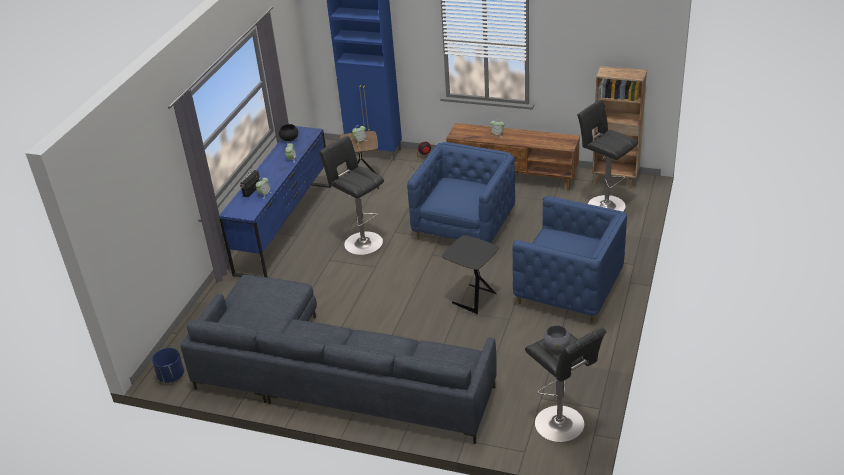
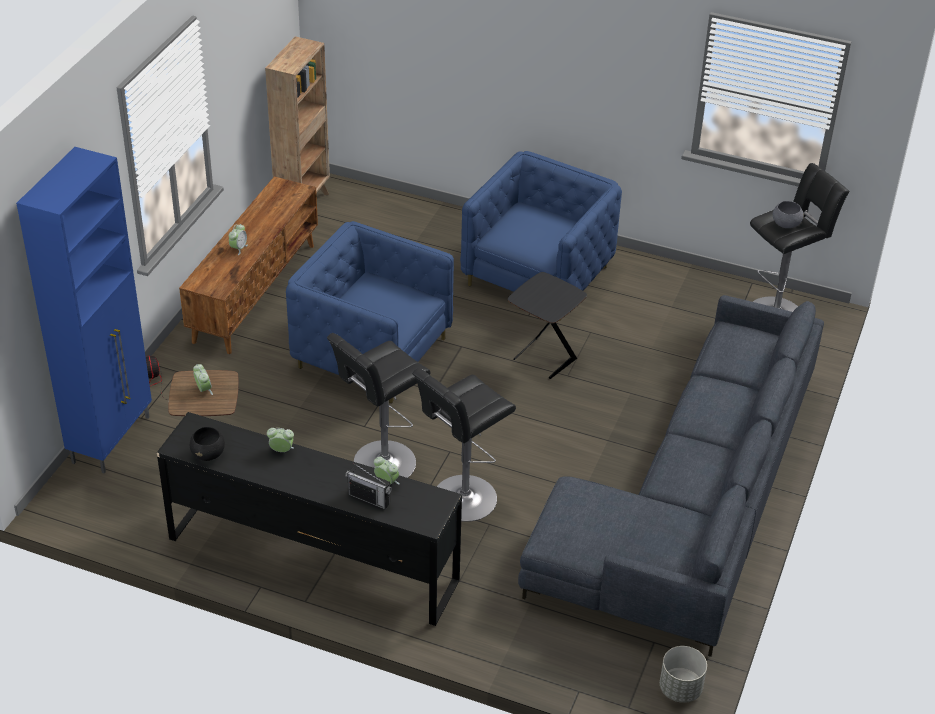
camera: 90 degrees left, 5 degrees up
(171, 376) = (680, 689): blue planter -> grey planter
(285, 228) = (313, 559): blue dresser -> black dresser
(603, 205) = (360, 222): black stool -> black stool (461, 500)

